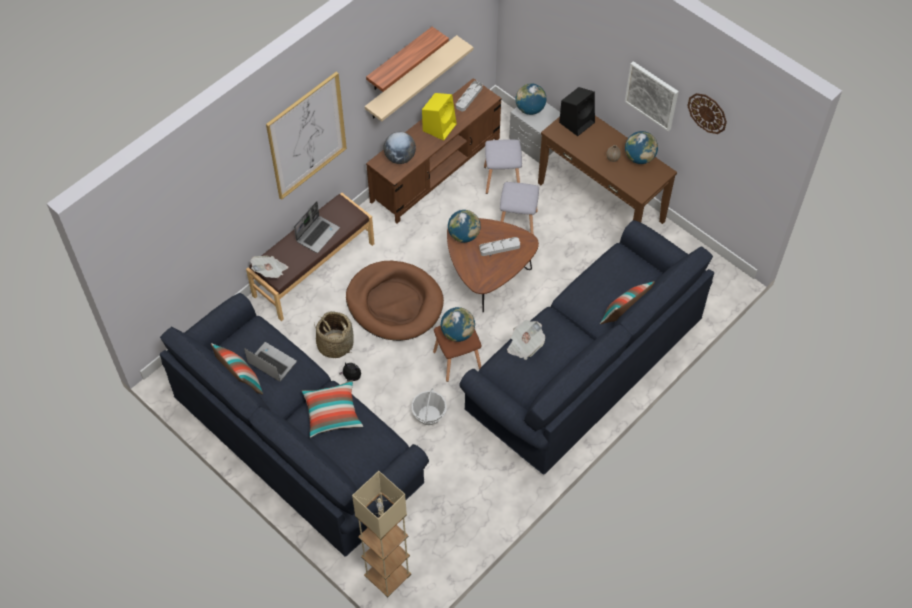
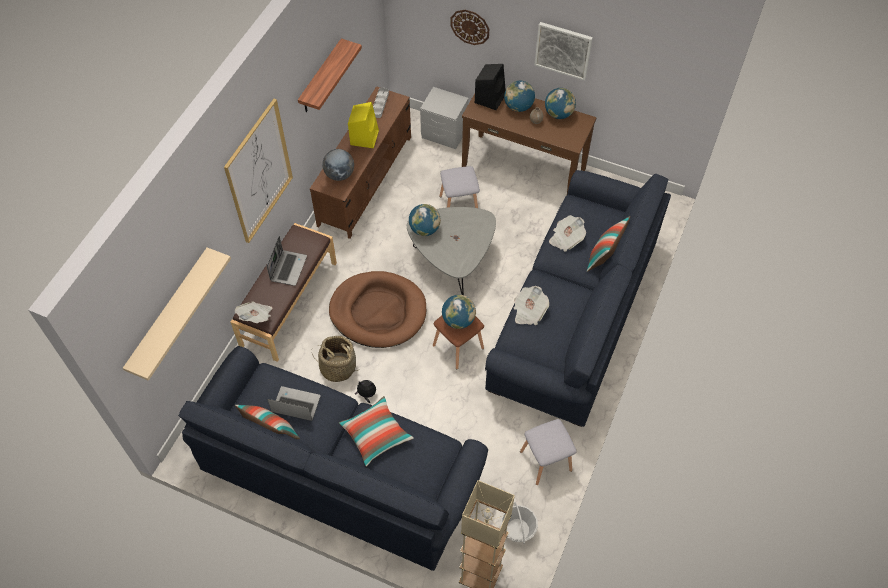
camera: 20 degrees left, 0 degrees up
(411, 78) = (331, 95): beige shelf -> beige shelf (169, 313)
(429, 415) = (454, 406): basket -> basket (517, 530)
(487, 276) = (452, 261): brown coffee table -> grey coffee table
(499, 248) = (462, 231): grey tray -> none
(502, 179) = (429, 171): grey stool -> grey stool (546, 460)
(530, 109) = (436, 101): globe -> globe (518, 107)
(593, 286) = (566, 239): none -> newspaper
(707, 113) = (626, 49): wall clock -> wall clock (470, 27)

